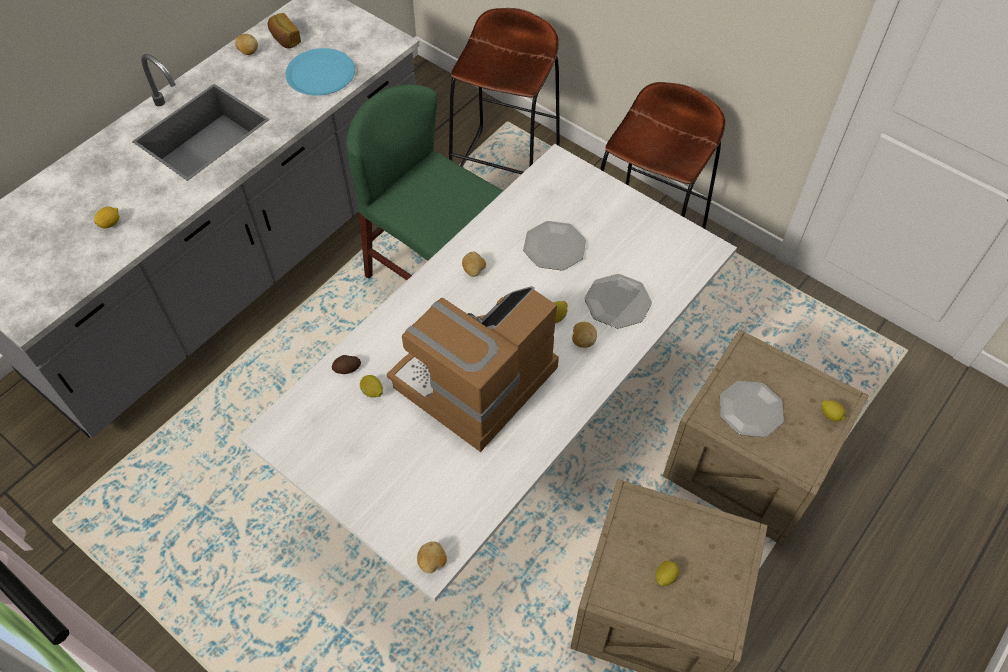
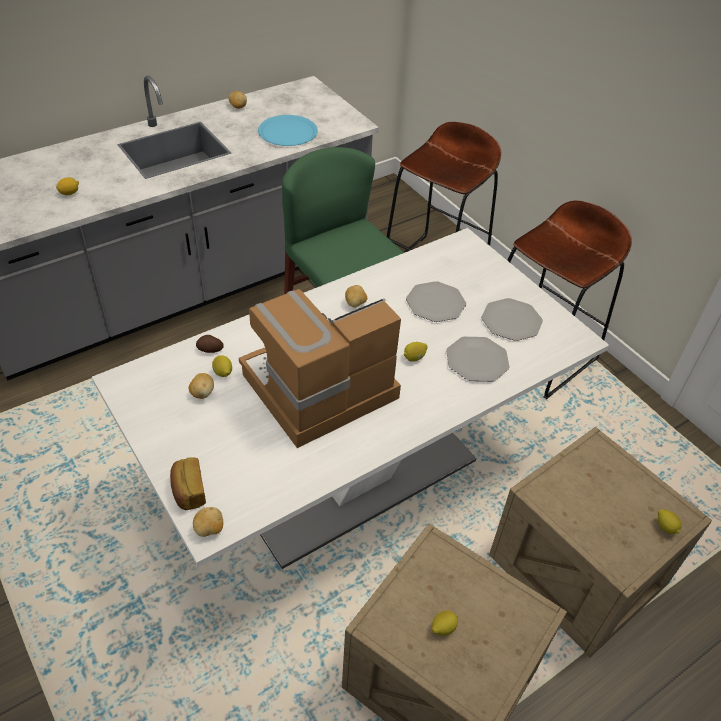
camera: 15 degrees right, 10 degrees down
(284, 39) = (270, 105): bread -> bread (188, 491)
(583, 341) = (431, 383): potato -> potato (202, 393)
(750, 410) = (583, 499): plate -> plate (511, 321)

